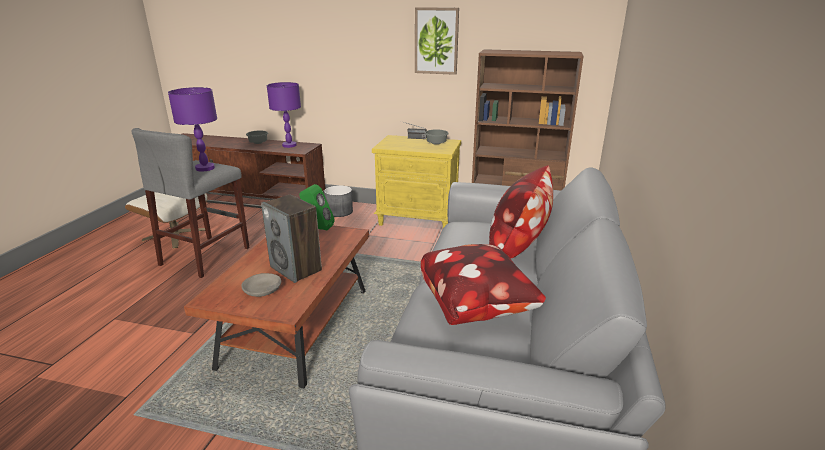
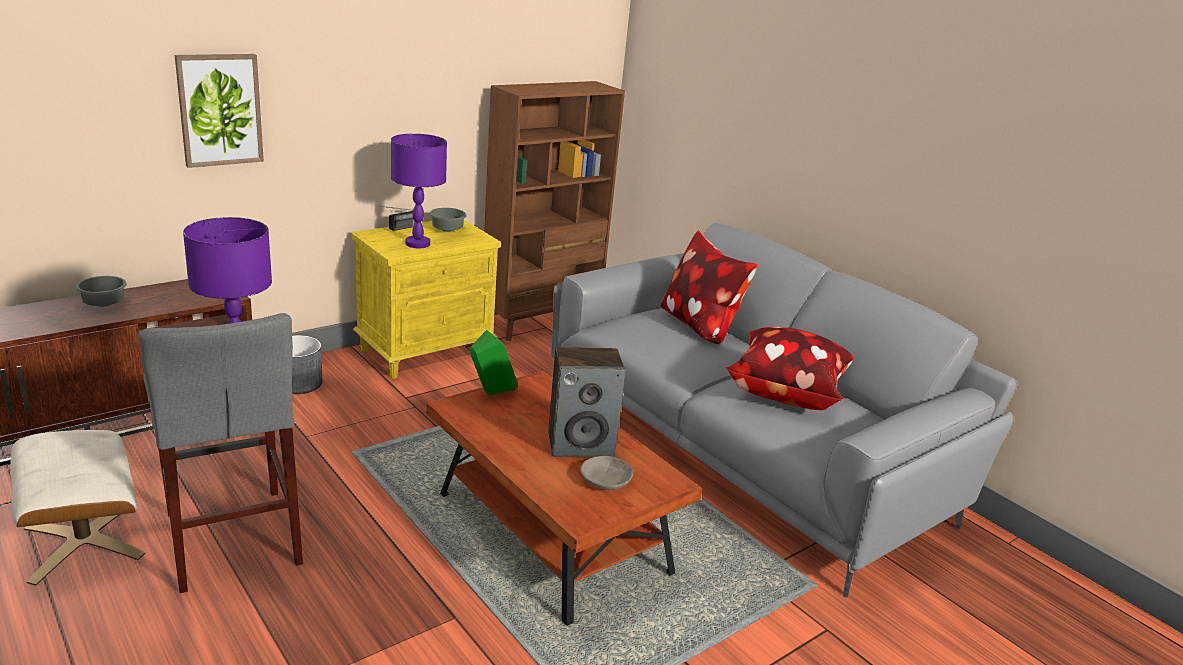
camera: 55 degrees left, 0 degrees up
(289, 145) = (179, 291): purple table lamp -> purple table lamp (417, 244)
(436, 41) = (421, 76): picture -> picture (220, 110)

